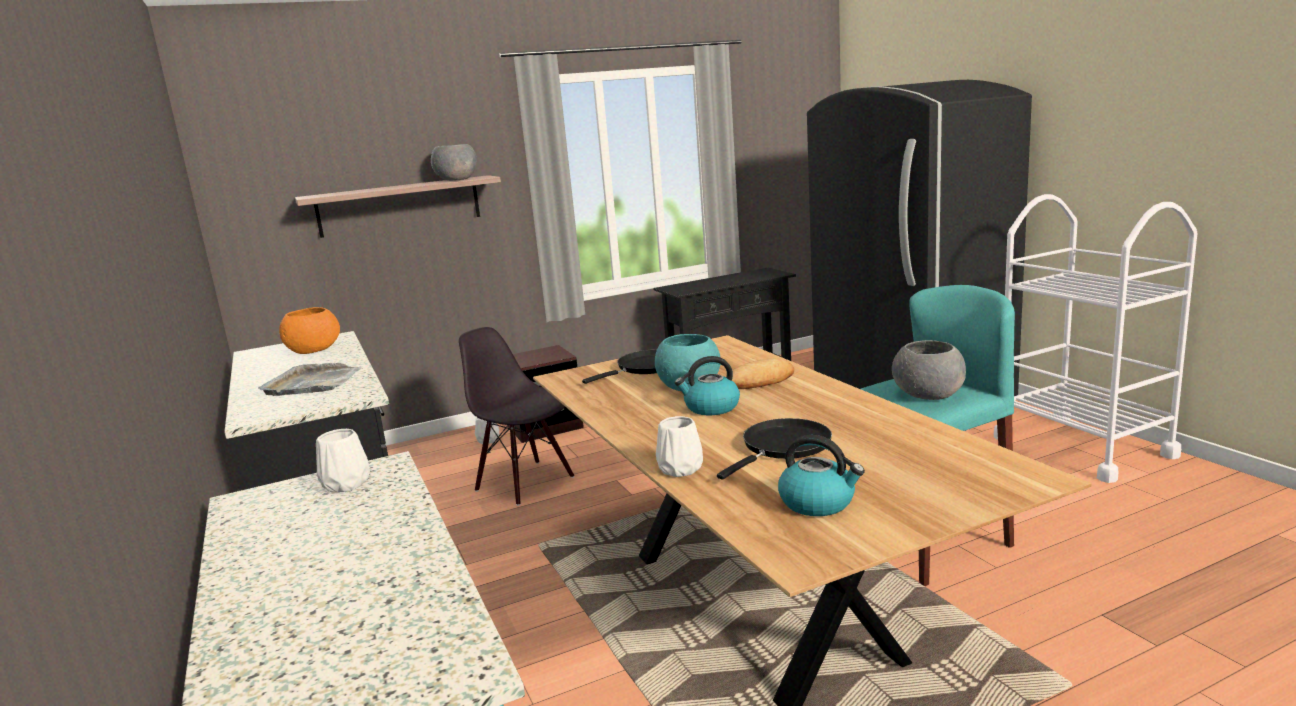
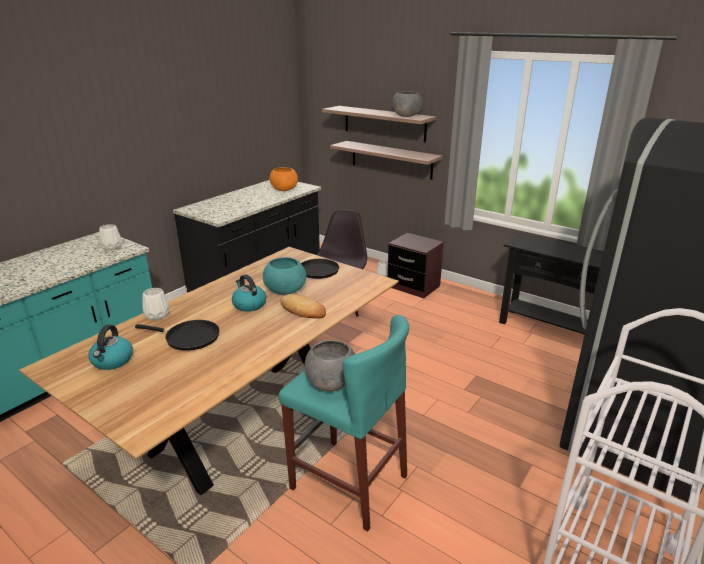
camera: 60 degrees right, 10 degrees up
(313, 383) = (234, 205): grey tray -> none
(424, 260) = (391, 160): none -> shelf

